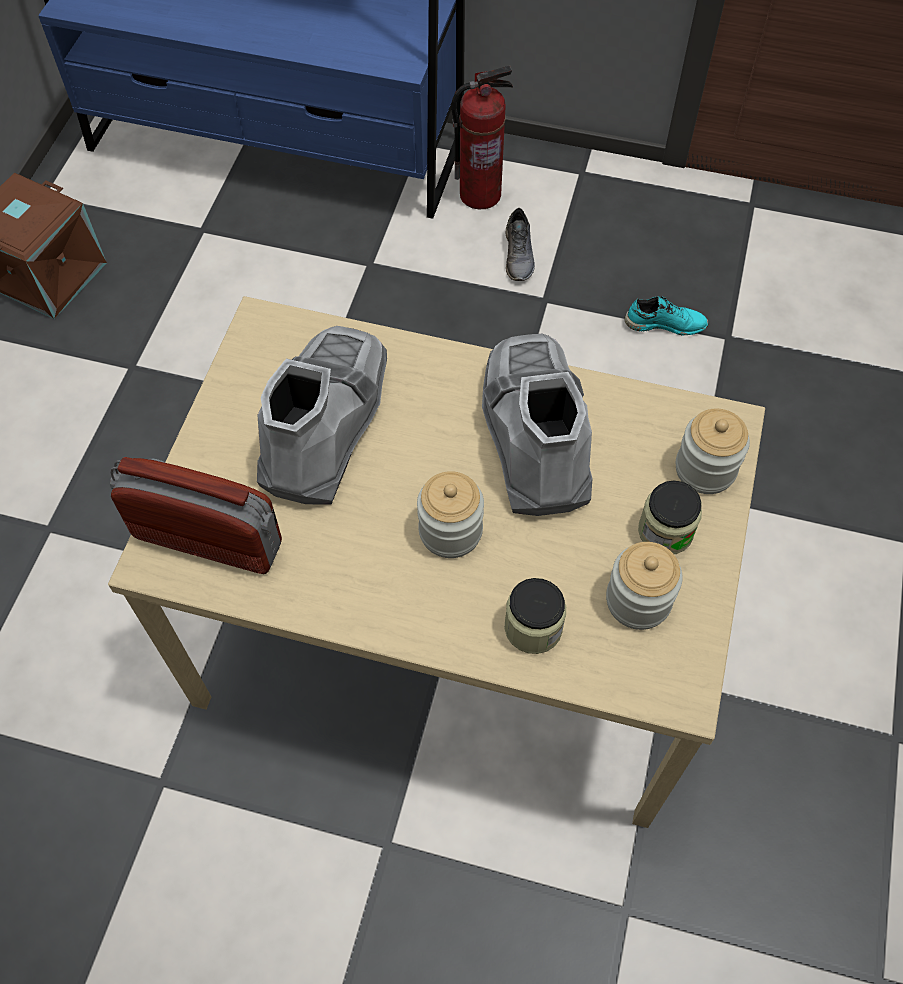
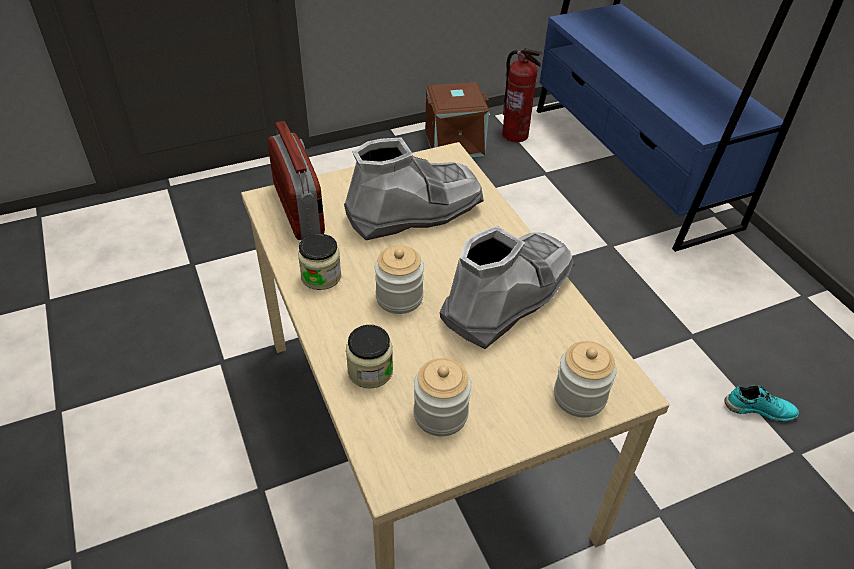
camera: 50 degrees right, 15 degrees down
(480, 194) = (719, 261): fire extinguisher -> fire extinguisher (515, 135)
(519, 255) = (705, 304): grey shoe -> none
(665, 323) = (759, 409): turquoise shoe -> turquoise shoe turned 45 degrees counterclockwise
(665, 531) = (507, 401): jar -> jar (321, 276)

